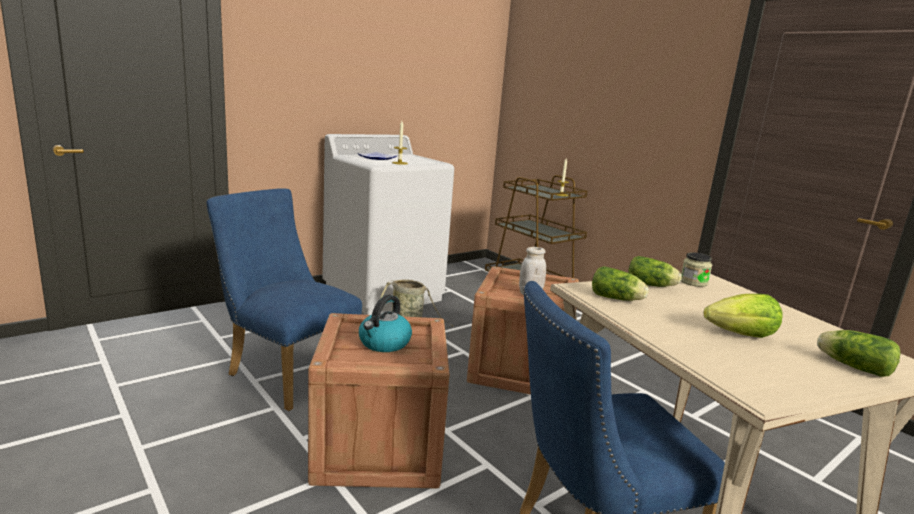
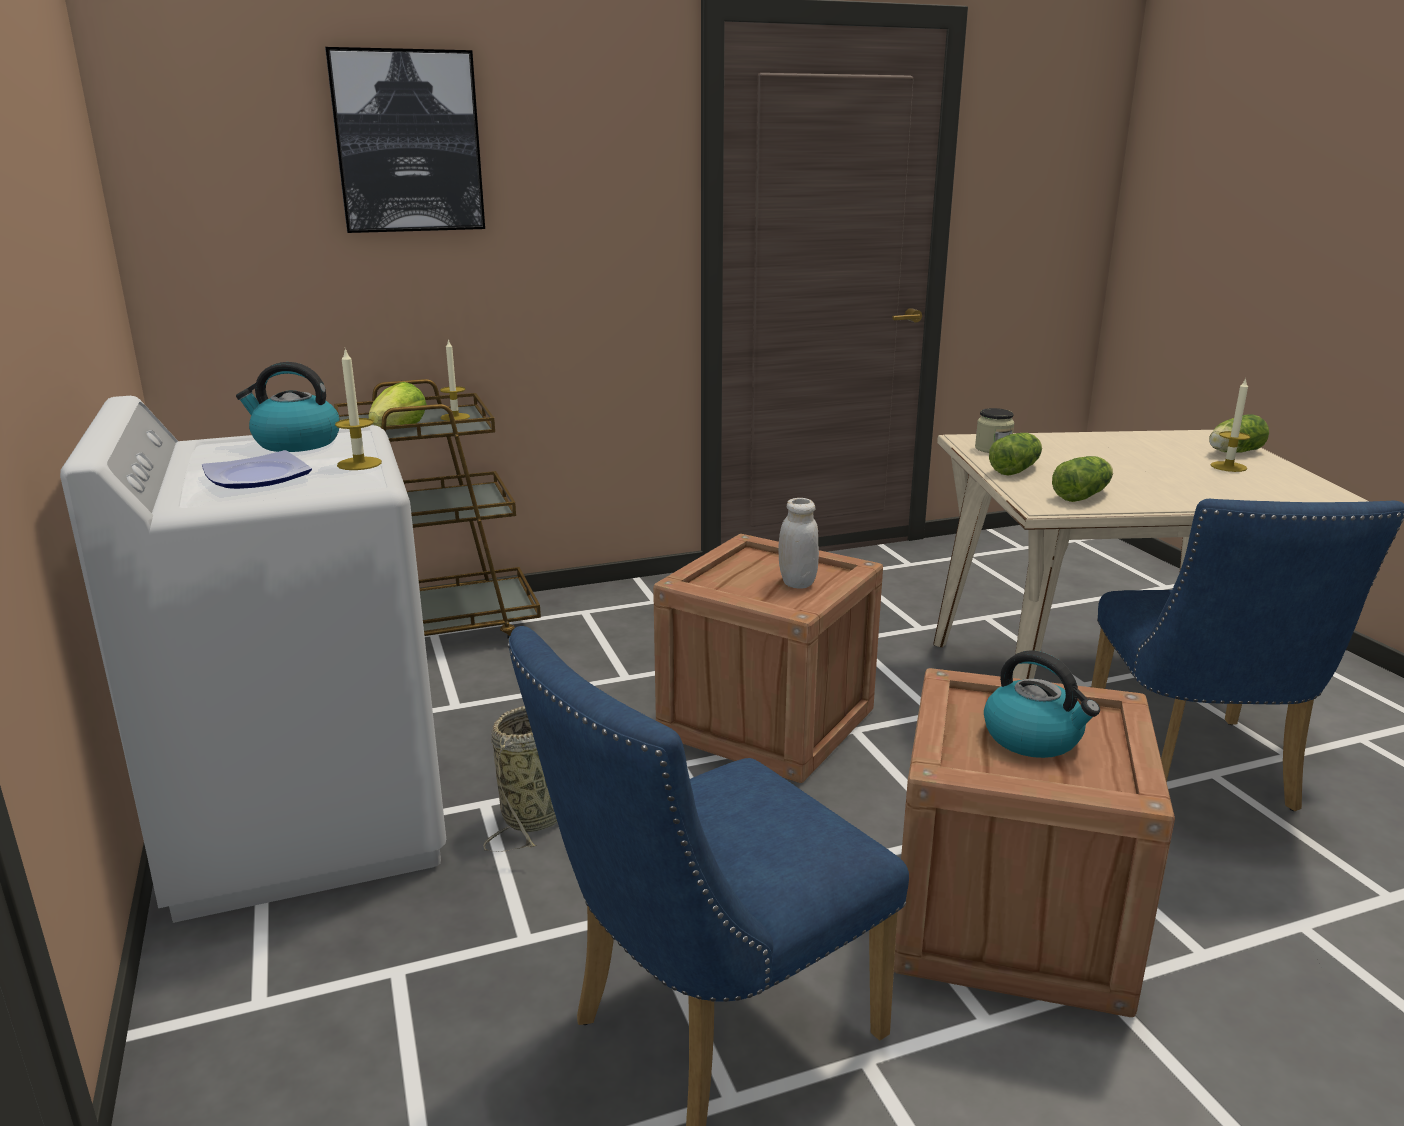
camera: 70 degrees left, 5 degrees up
(418, 159) = (295, 443): none -> kettle
(591, 69) = (408, 142): none -> picture
(741, 335) = (1177, 469): lettuce -> lettuce (400, 429)
(791, 358) = (1228, 466): none -> candle

